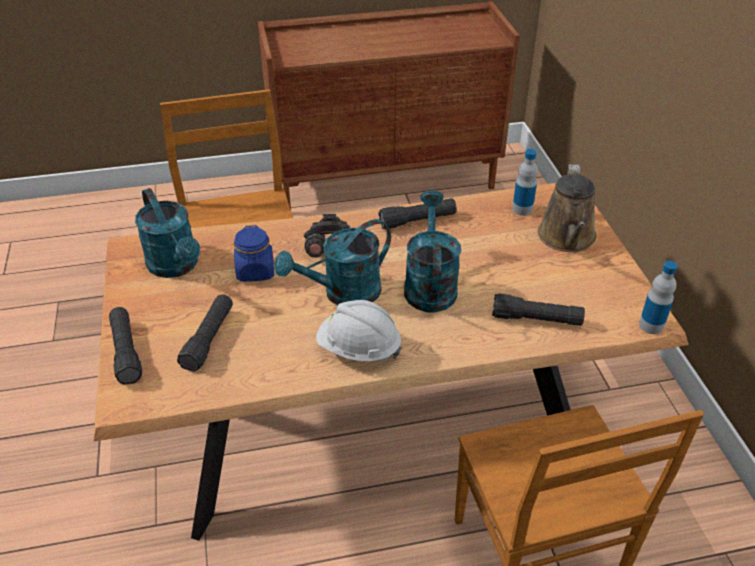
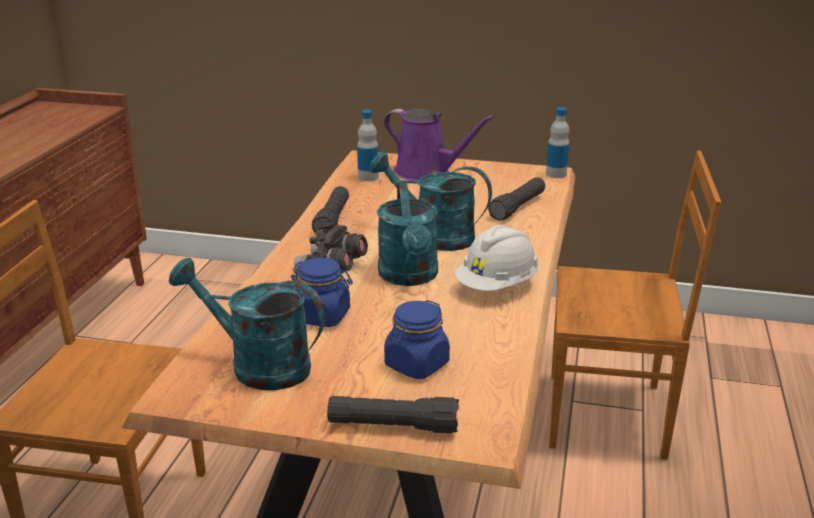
camera: 65 degrees left, 15 degrees down
(176, 267) = (258, 366): turquoise watering can -> turquoise watering can turned 150 degrees counterclockwise
(209, 339) = (416, 365): black flashlight -> blue jar
(567, 238) = (427, 172): brown watering can -> purple watering can

